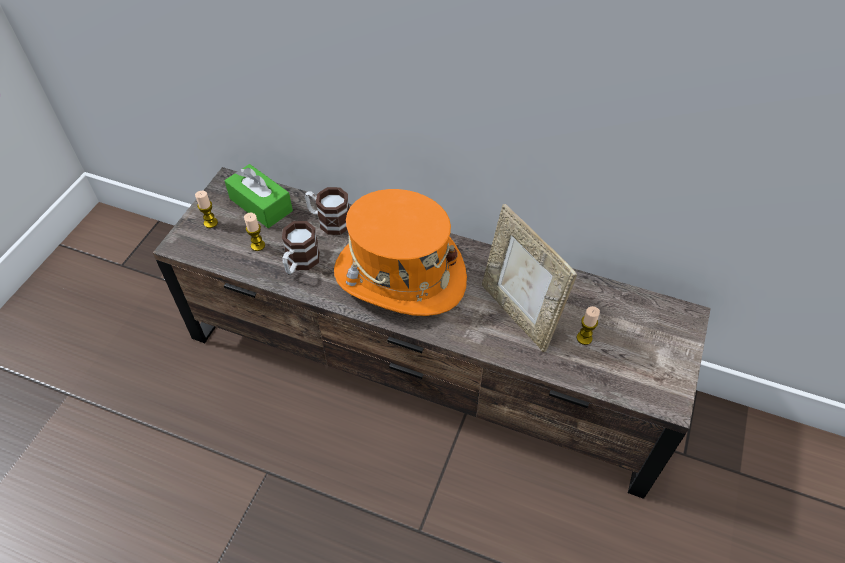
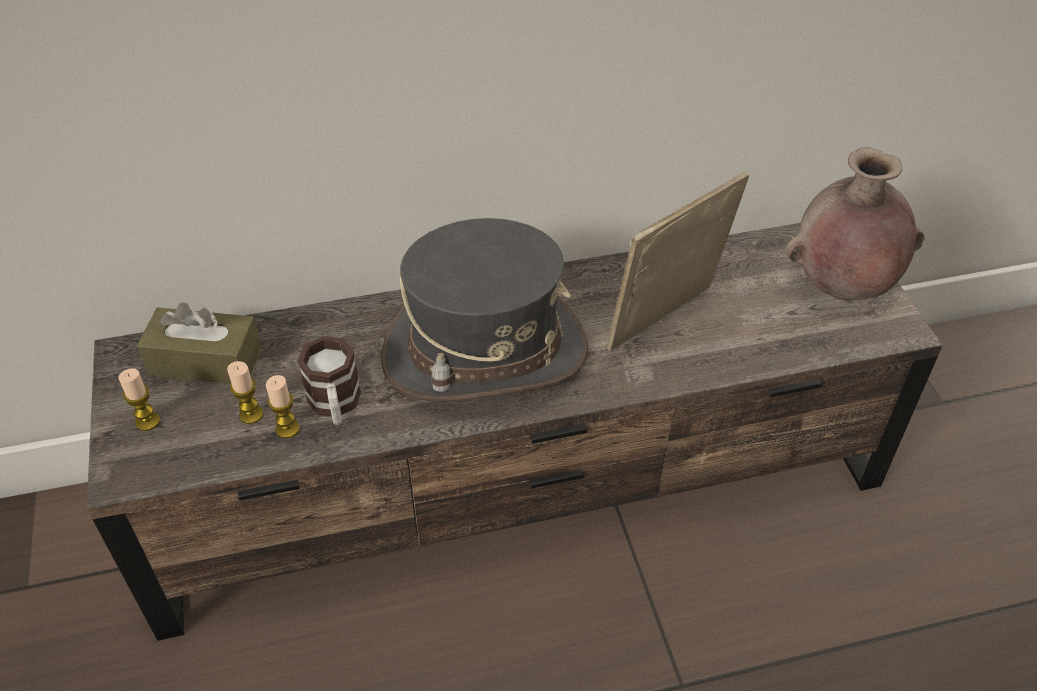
camera: 35 degrees left, 5 degrees down
(261, 205) = (206, 361): green tissue box -> brown tissue box
(329, 221) = (327, 334): mug -> none
(399, 276) = (485, 353): orange hat -> grey hat
(518, 314) = (666, 322): picture frame -> picture frame turned 120 degrees clockwise
(584, 338) = (759, 310): candle -> candle (287, 429)
(653, 352) = (840, 288): none -> brown vase

